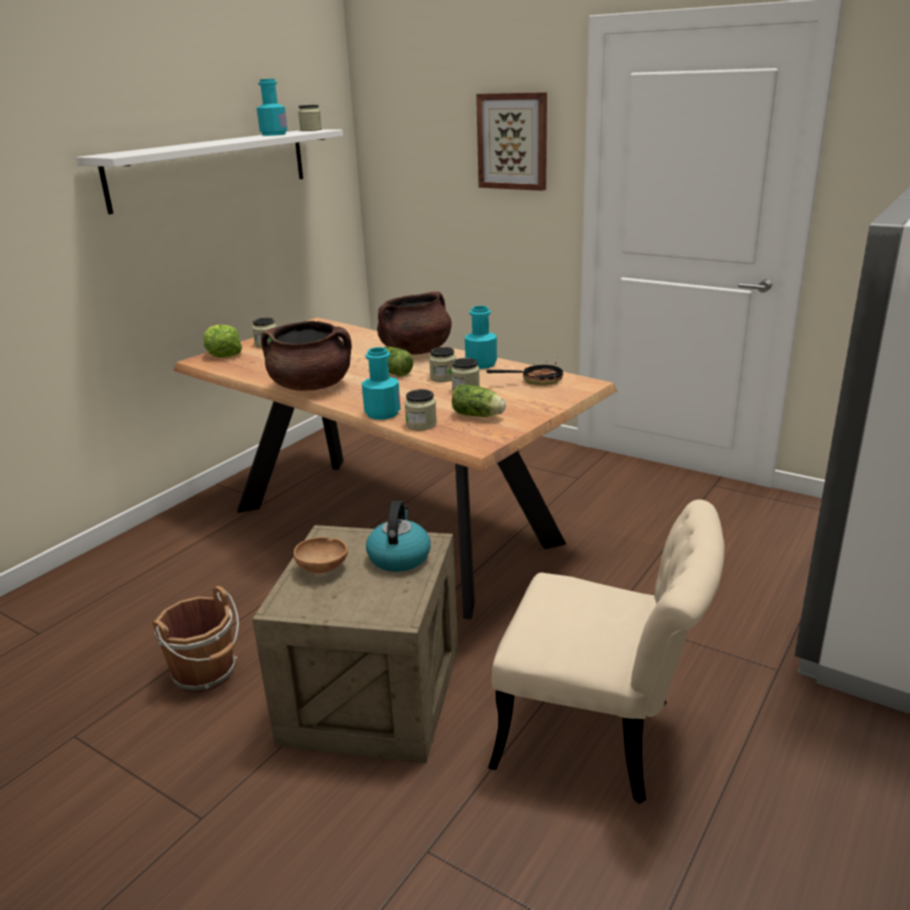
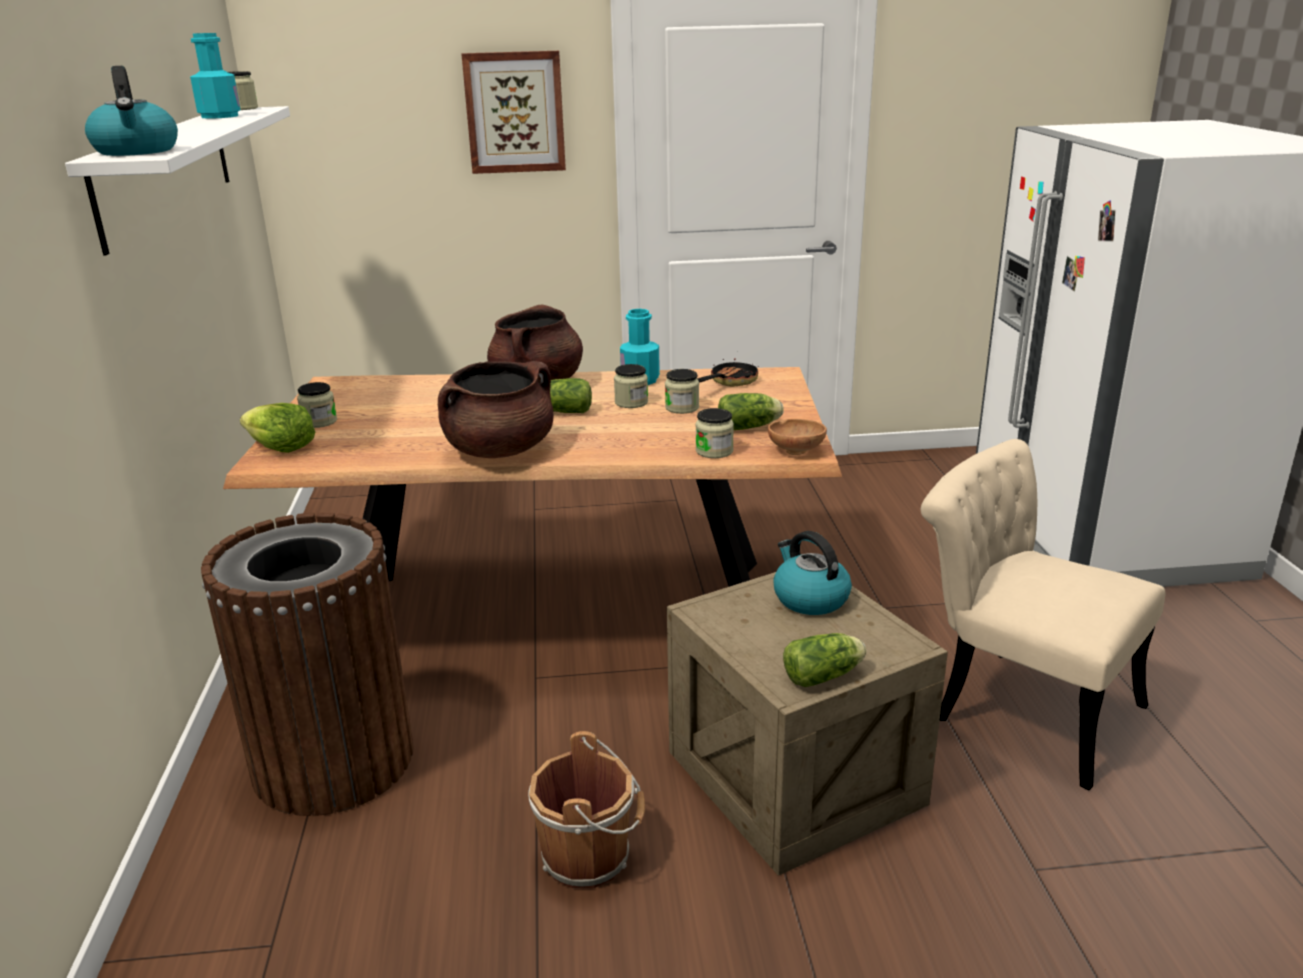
camera: 40 degrees left, 0 degrees up
(126, 153) = (137, 151): none -> kettle
(177, 557) = (333, 761): none -> brown trash can
(314, 608) = (825, 675): none -> lettuce
(324, 569) = (761, 639): brown bowl -> brown bowl (796, 450)
(382, 413) = (649, 453): turquoise bottle -> none
(603, 736) = (1018, 705): beige chair -> beige chair turned 120 degrees counterclockwise

